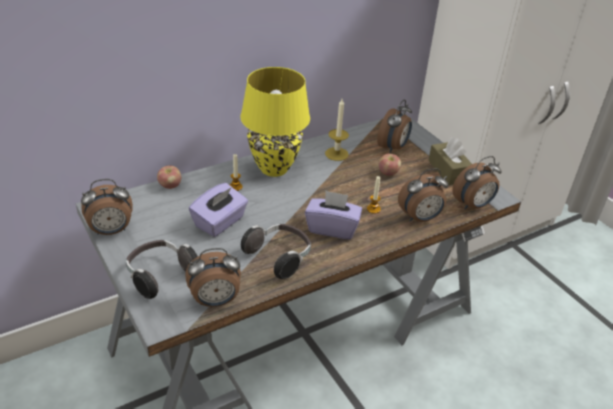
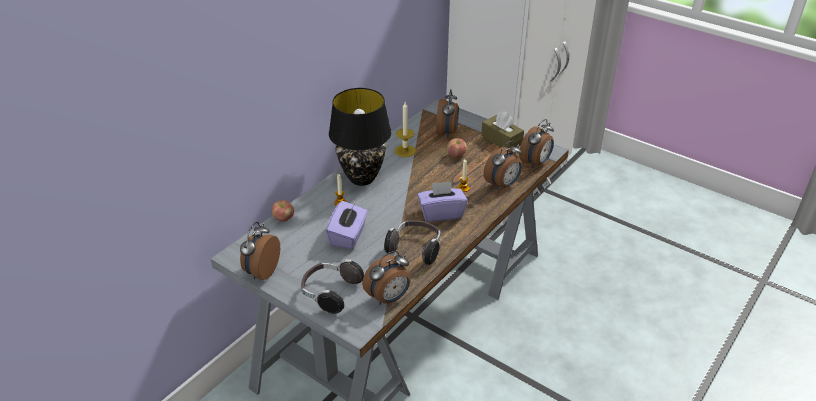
camera: 20 degrees left, 0 degrees up
(111, 231) = (261, 271): alarm clock -> alarm clock turned 150 degrees clockwise
(273, 168) = (361, 178): yellow table lamp -> black table lamp

